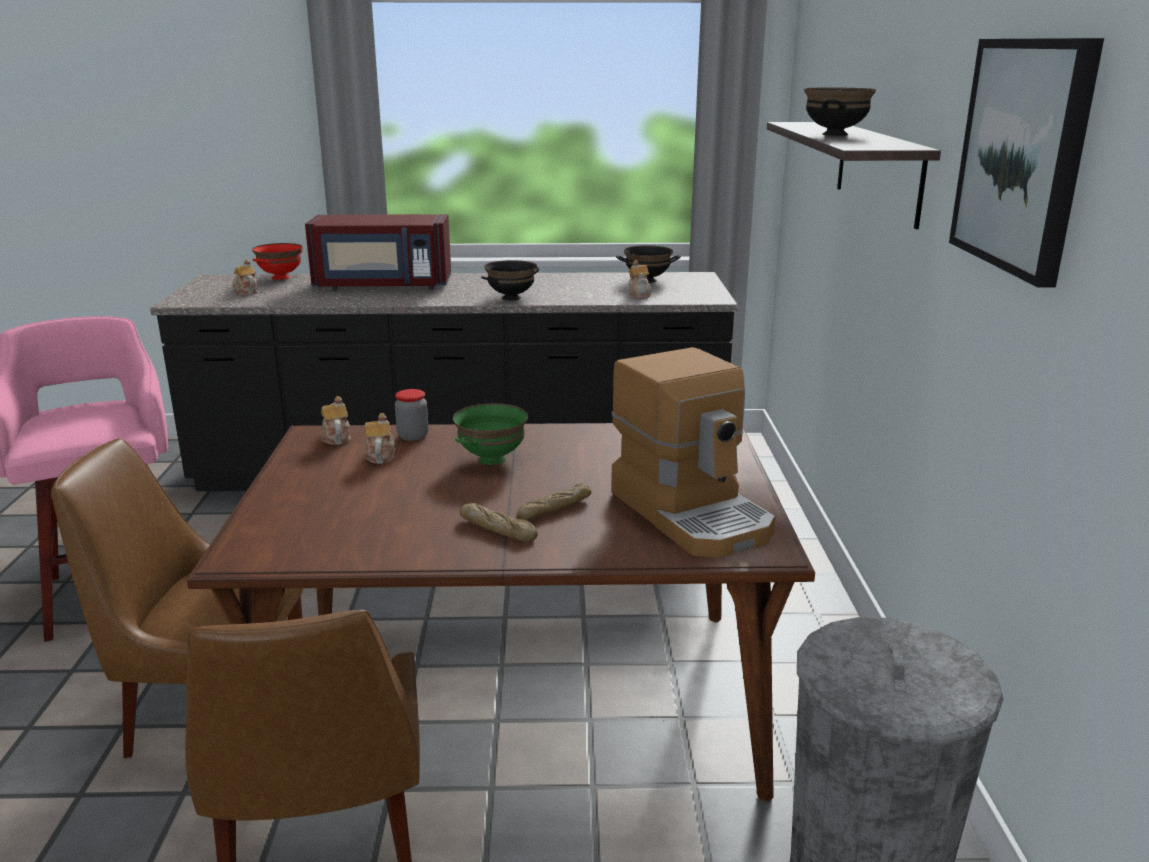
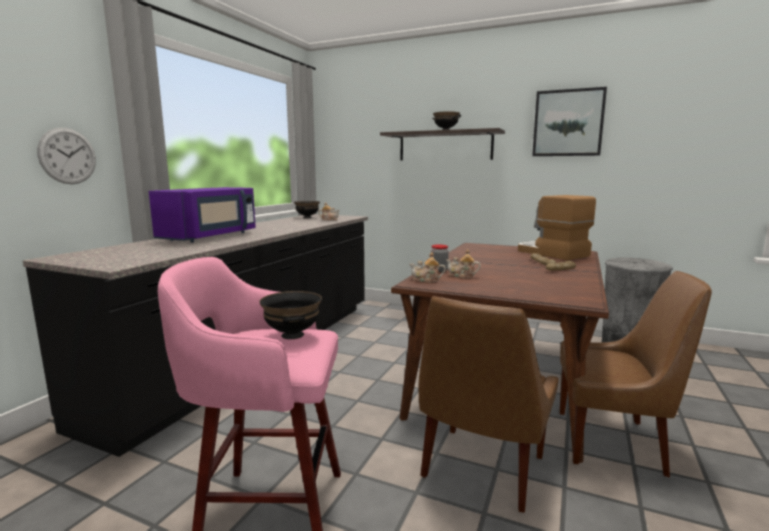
camera: 65 degrees left, 10 degrees down
(245, 292) = (138, 253): teapot -> none
(277, 164) = (67, 156): none -> wall clock
(281, 277) = (117, 247): red bowl -> none
(382, 286) = (211, 236): red microwave -> purple microwave
(491, 459) = (481, 264): green bowl -> none
(511, 298) = (296, 227): black bowl -> black bowl (293, 335)
(693, 513) = (551, 253): coffee machine -> coffee machine turned 120 degrees counterclockwise

